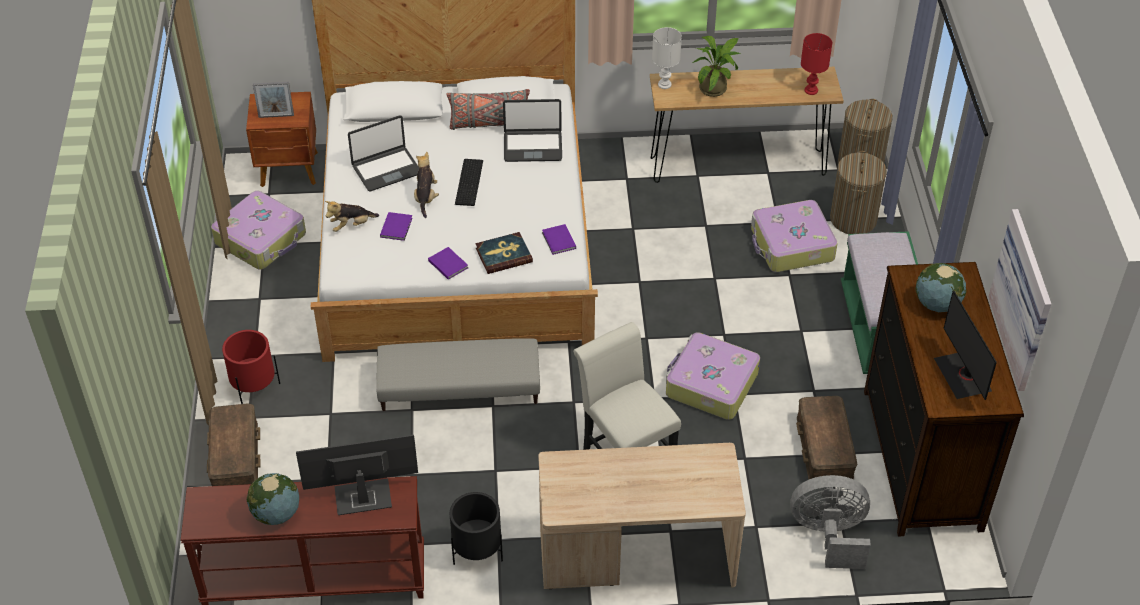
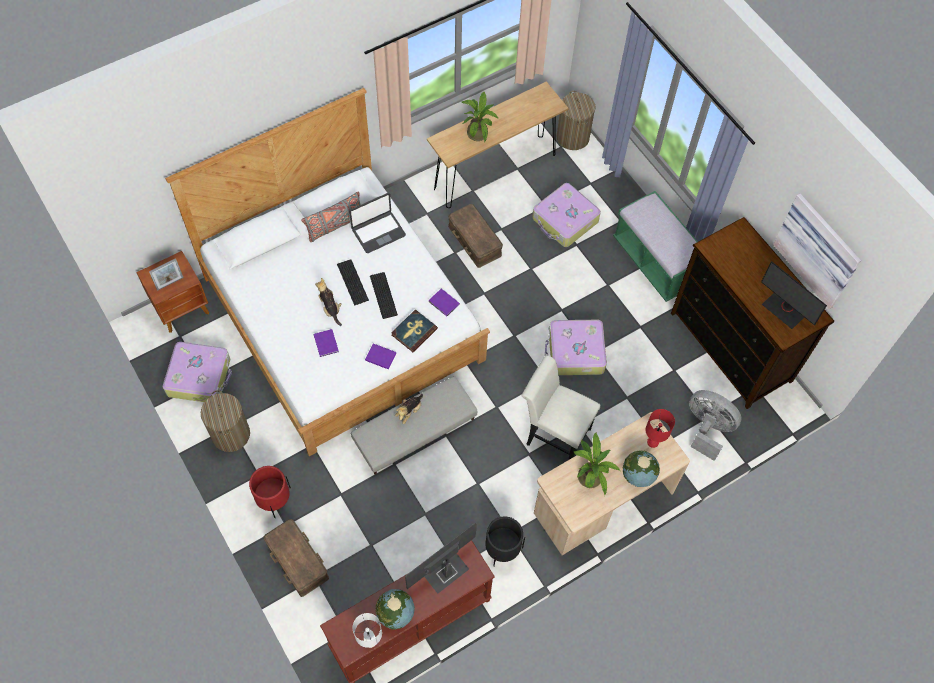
camera: 30 degrees left, 15 degrees up
(351, 225) = (292, 355): plush toy -> plush toy (409, 411)
(386, 169) = (286, 297): laptop -> none
(496, 207) = (384, 294): none -> keyboard
(608, 475) = (590, 474): none -> potted plant
(665, 85) = (443, 143): white table lamp -> white table lamp (370, 641)
(811, 90) = (543, 108): red table lamp -> red table lamp (653, 441)
(825, 449) = (671, 367): brown storage box -> brown storage box (475, 240)
(829, 535) = (707, 428): grey fan -> grey fan turned 60 degrees clockwise
(853, 219) = (592, 182): laundry basket -> laundry basket (230, 434)
(936, 304) = (739, 261): globe -> globe (638, 475)

